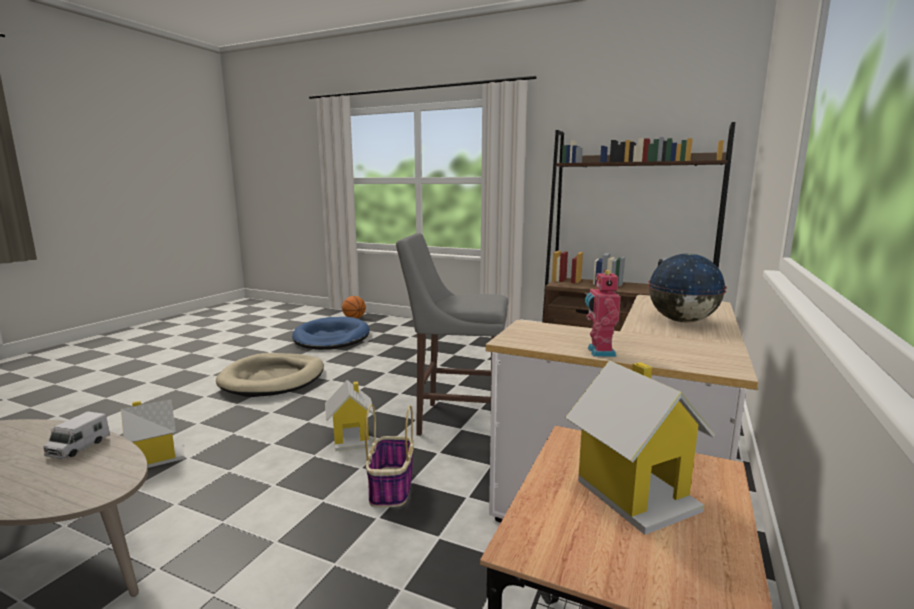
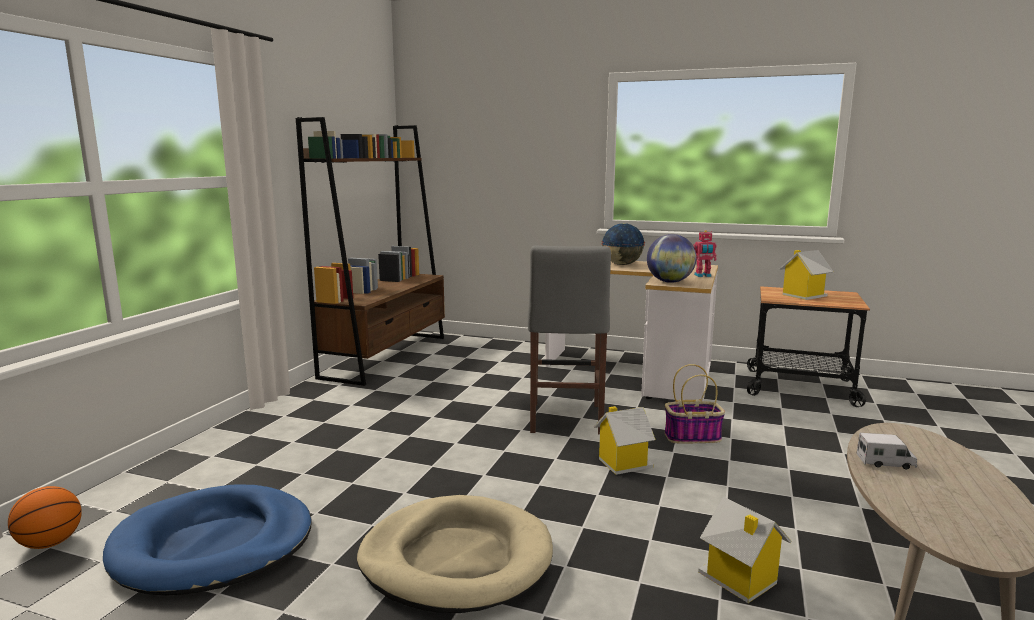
camera: 95 degrees left, 0 degrees up
(535, 330) = (670, 282): none -> globe

